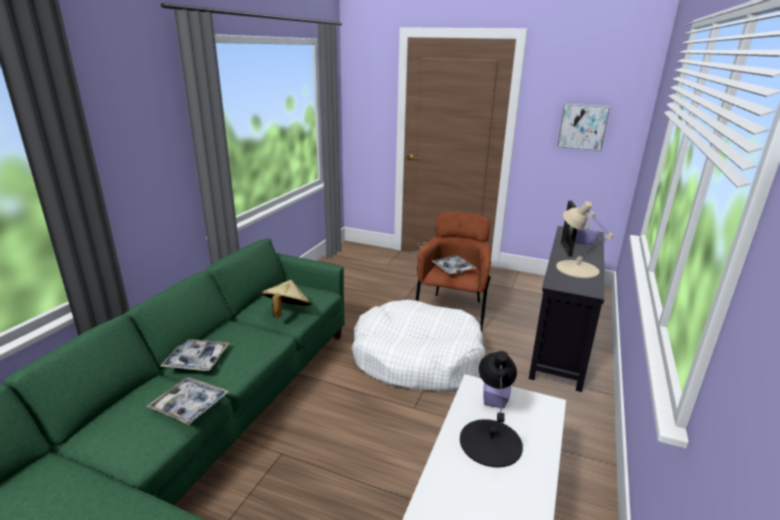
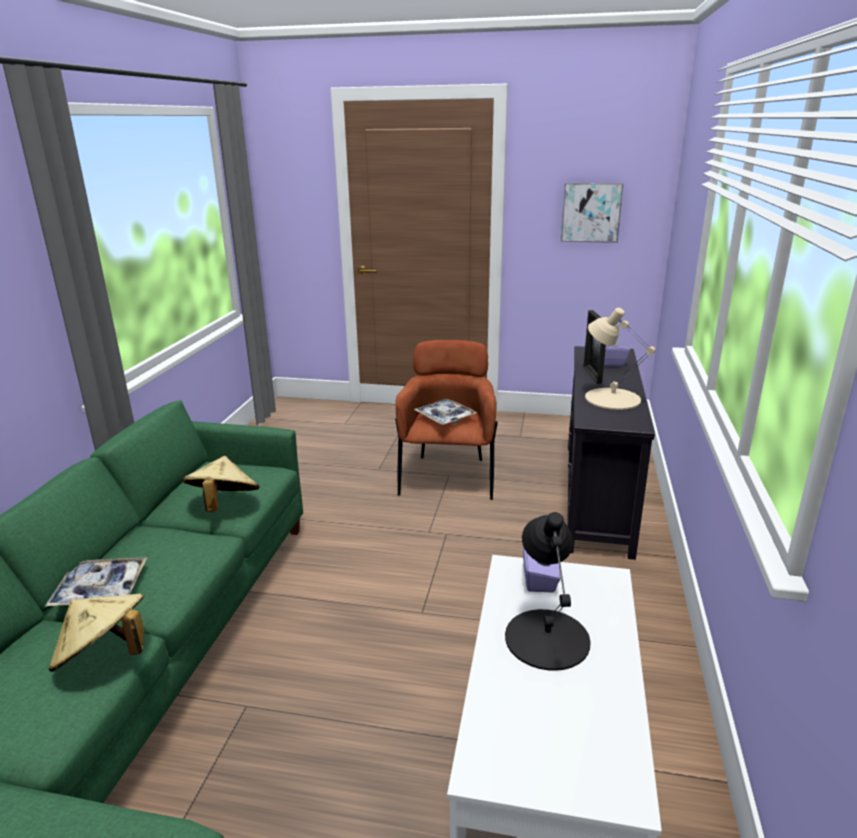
camera: 10 degrees left, 0 degrees up
(190, 405) = (105, 656): tray -> beige hat
(417, 359) = (413, 547): white dog bed -> none

